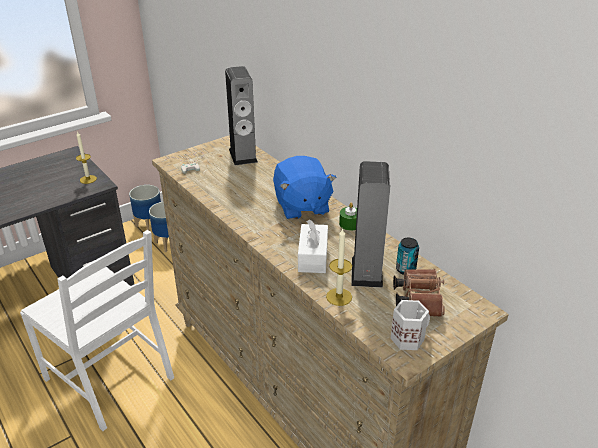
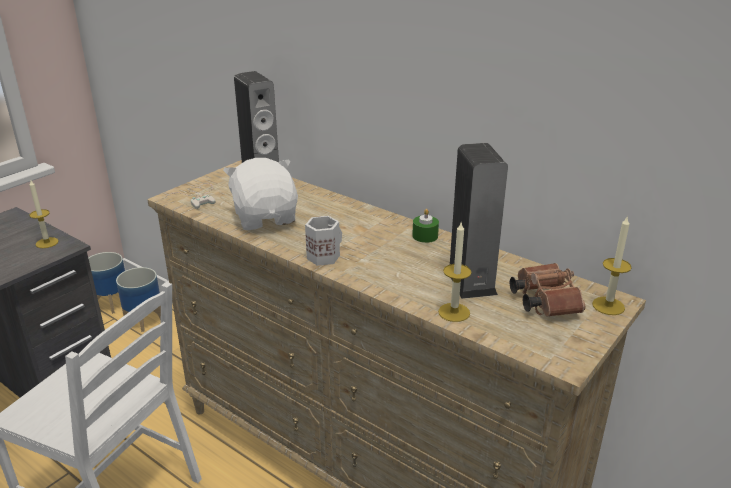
camera: 15 degrees left, 5 degrees down
(232, 188) = (266, 217): none -> white plush toy
(301, 206) = (359, 225): blue plush toy -> none
(313, 257) = (401, 275): white tissue box -> none
(405, 269) = (513, 273): can -> none
(408, 338) = (554, 342): white mug -> white mug (323, 256)
(471, 313) = (608, 306): none -> candle

